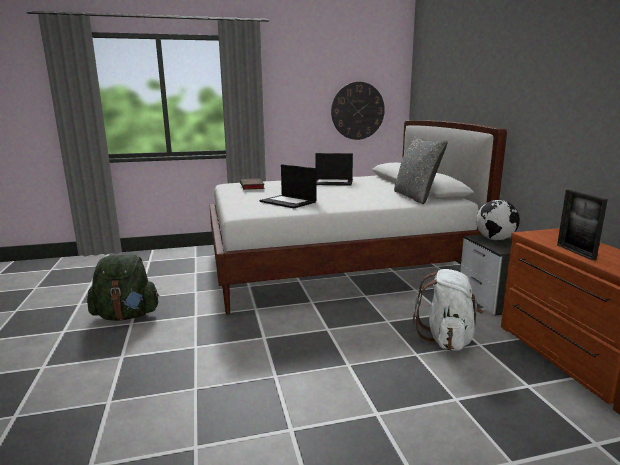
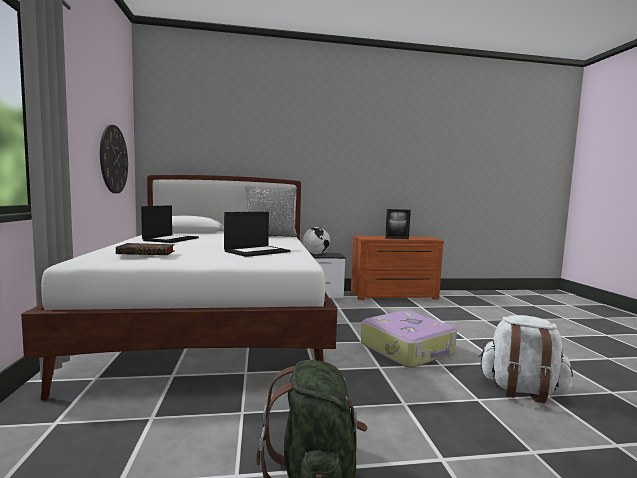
camera: 85 degrees left, 10 degrees down
(315, 357) = (408, 349): none -> suitcase
(447, 339) = (374, 312): white backpack -> white backpack (521, 390)

